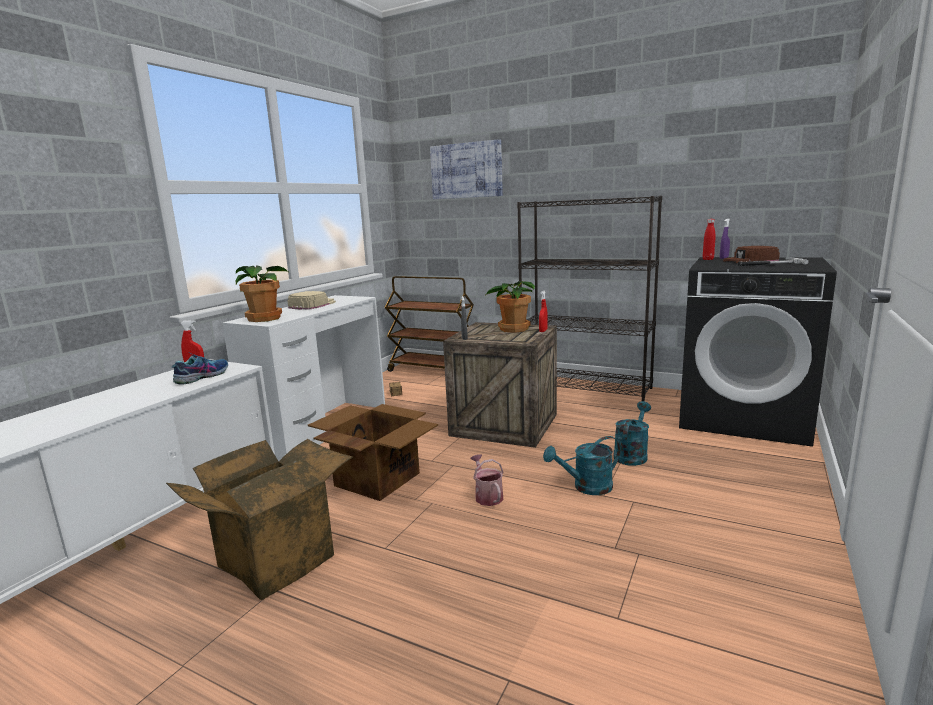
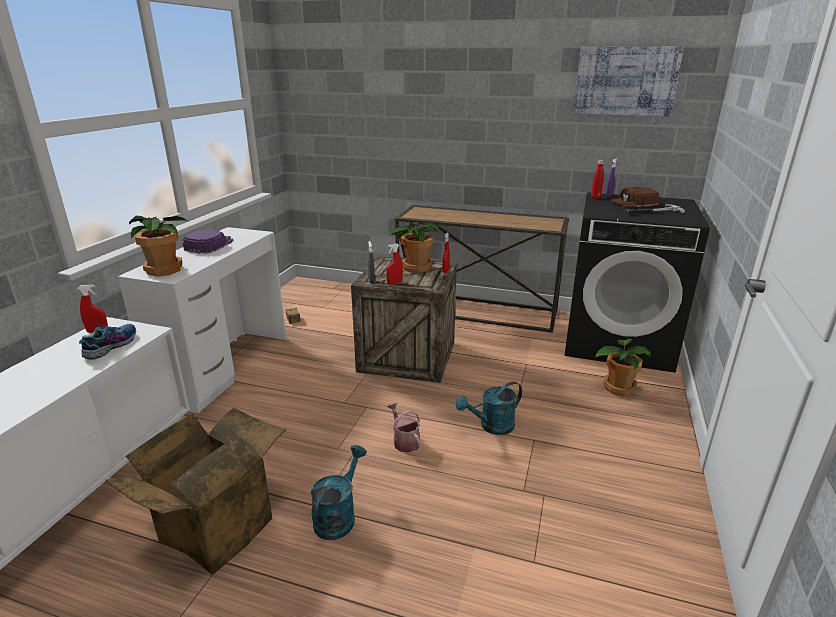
camera: 10 degrees left, 10 degrees up
(312, 305) = (209, 245): beige cap -> purple cap
(376, 479) = (295, 427): cardboard box -> none
(433, 370) = (326, 290): brown cart -> none
(466, 170) = (358, 86): picture -> picture (625, 81)
(487, 339) = (394, 283): none -> red spray bottle
(586, 388) = (477, 310): black bookcase -> console table
(632, 454) = (527, 387): turquoise watering can -> turquoise watering can (338, 516)
(740, 458) = (617, 387): none -> potted plant

